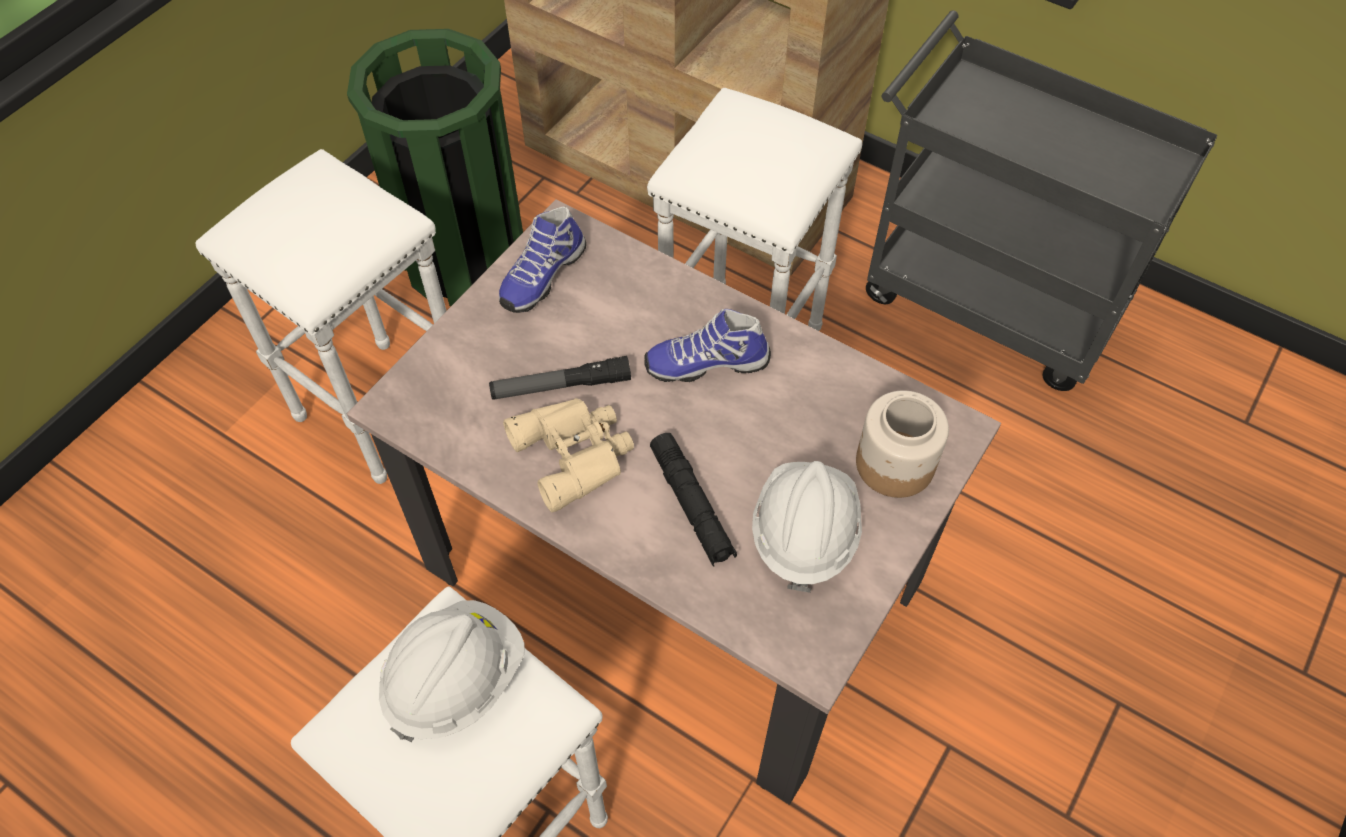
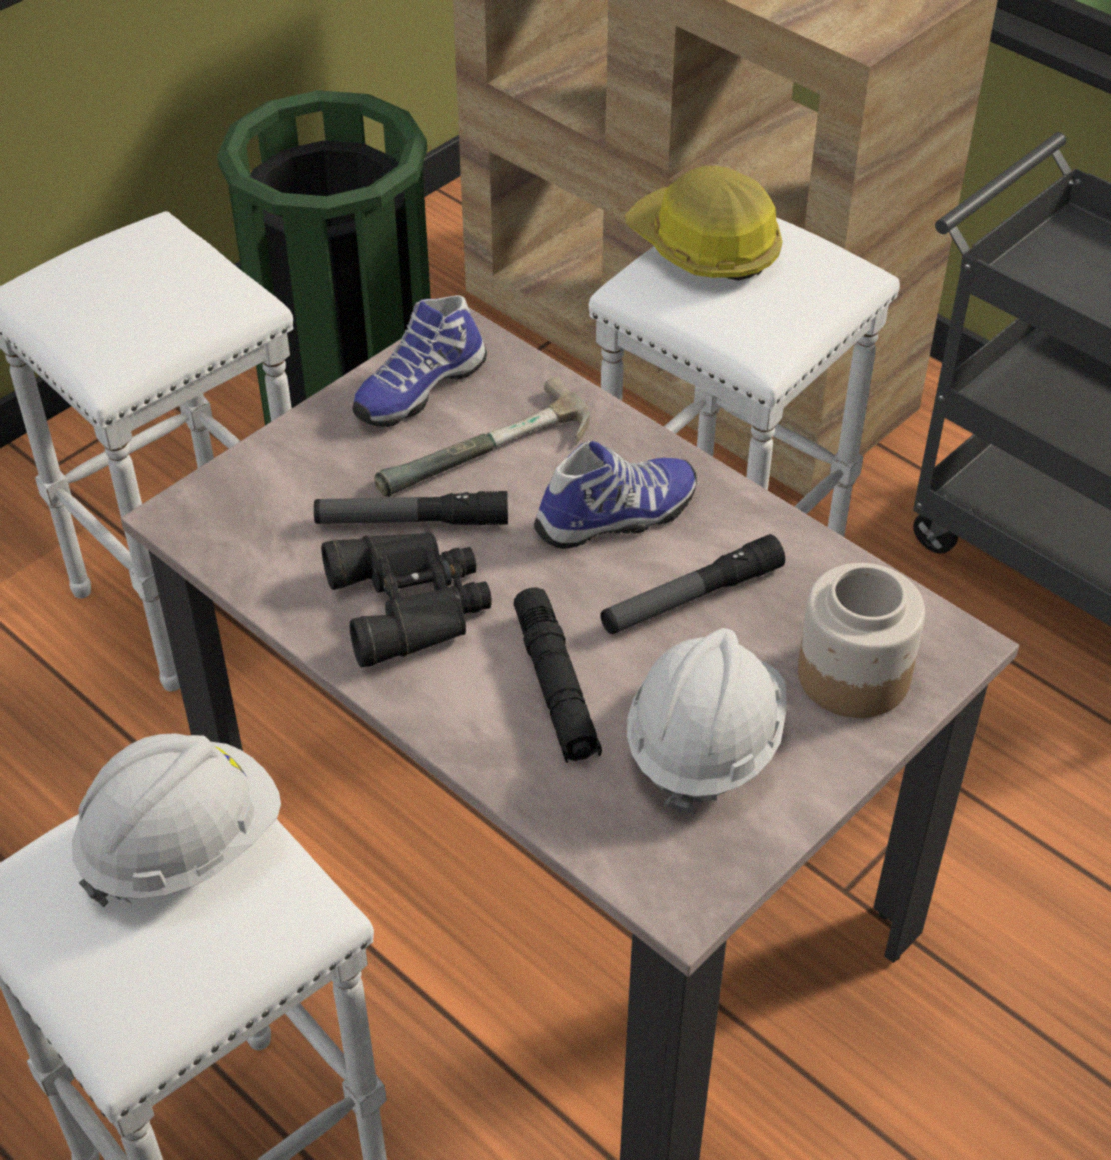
camera: 10 degrees right, 10 degrees down
(575, 453) = (412, 603): beige binoculars -> black binoculars
(606, 325) = (491, 456): none -> hammer
(706, 362) = (617, 518): shoe -> shoe turned 150 degrees clockwise
(724, 135) = (704, 247): none -> hard hat
(771, 419) = (691, 597): none -> flashlight

